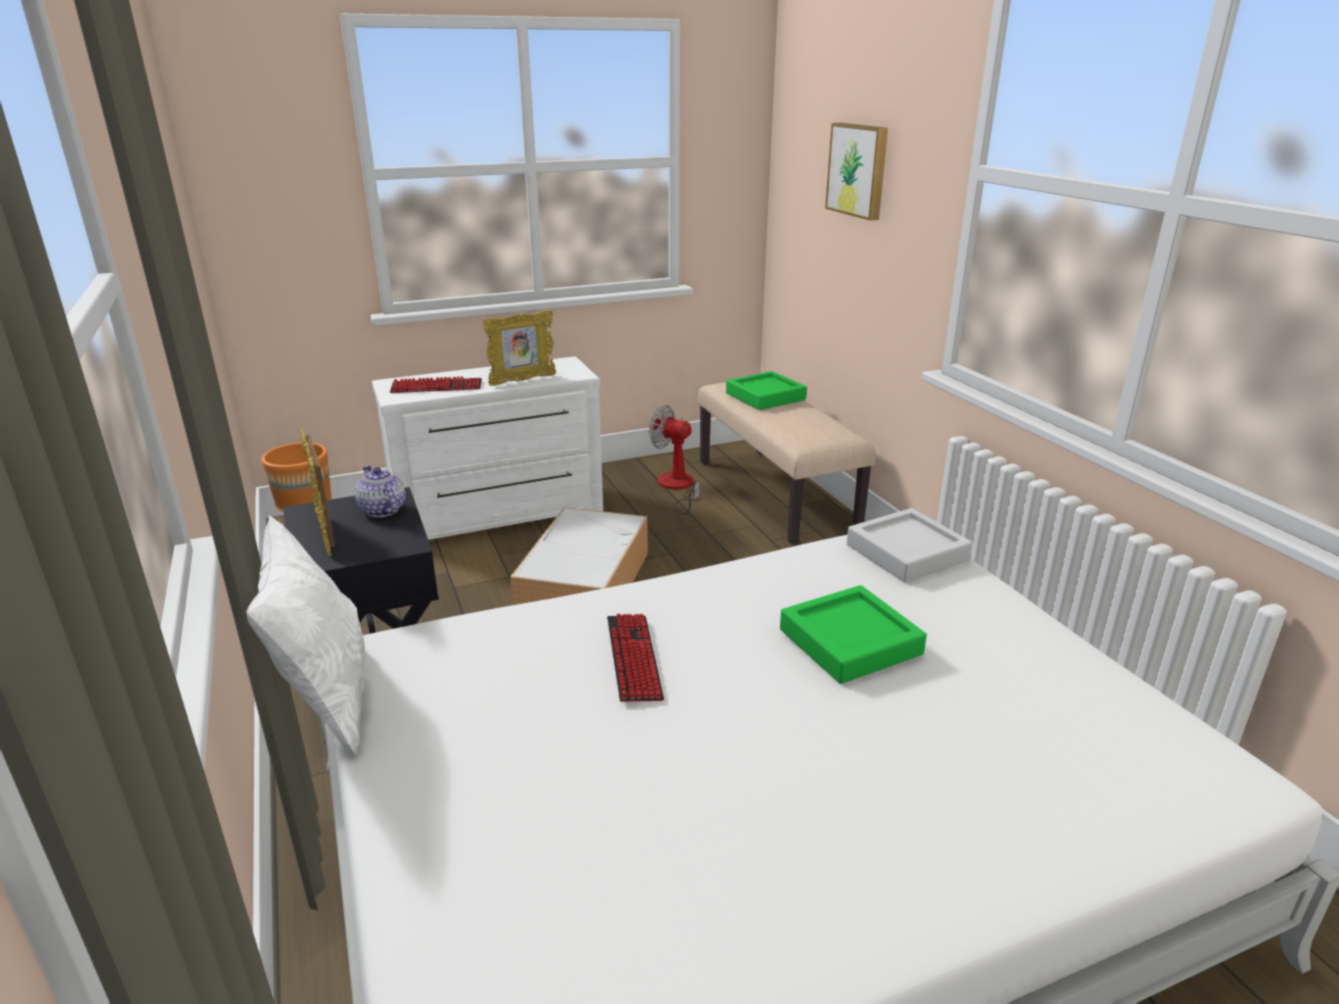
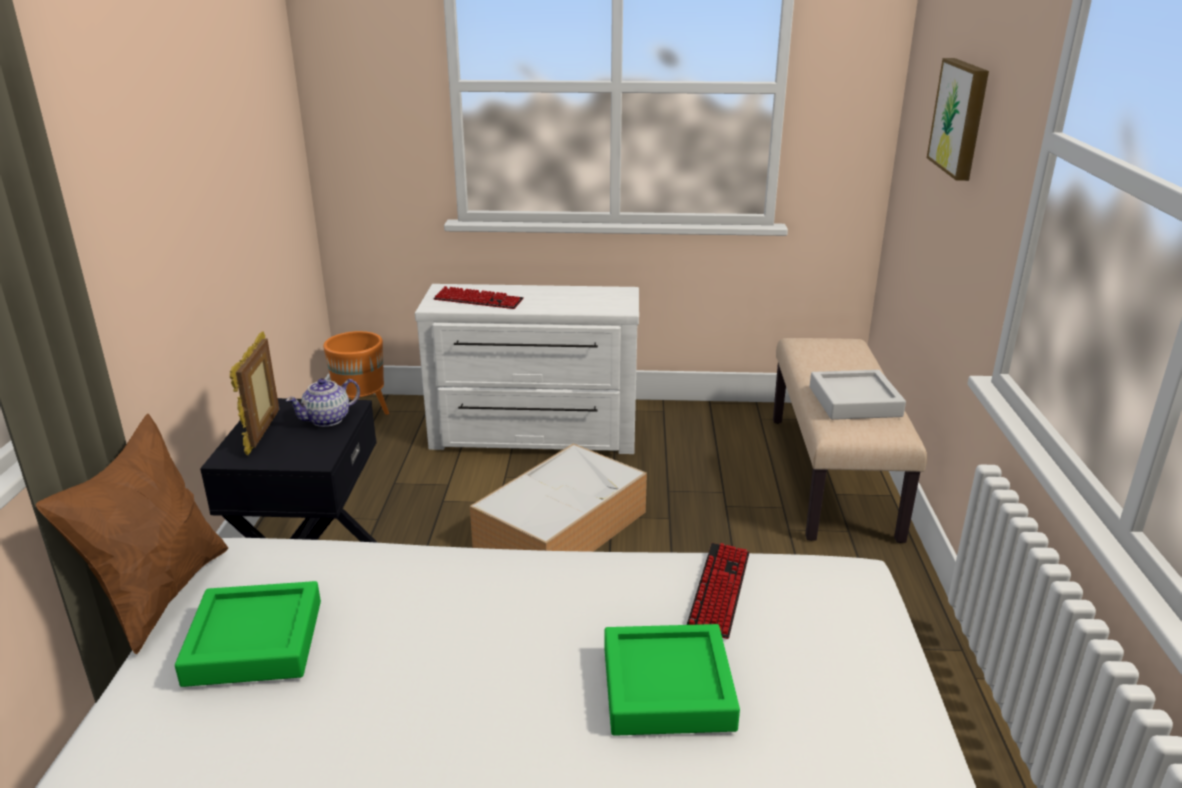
camera: 25 degrees right, 0 degrees up
(327, 701) = (160, 594): white pillow -> brown pillow
(382, 510) = (328, 419): teapot -> teapot turned 120 degrees counterclockwise
(522, 380) = (561, 306): picture frame -> none
(633, 658) = (436, 635): keyboard -> keyboard (719, 590)
(678, 488) = (728, 444): fan -> none
(765, 396) = (837, 363): green tray -> green tray (254, 642)
(907, 552) = (833, 596): grey tray -> grey tray (854, 402)

